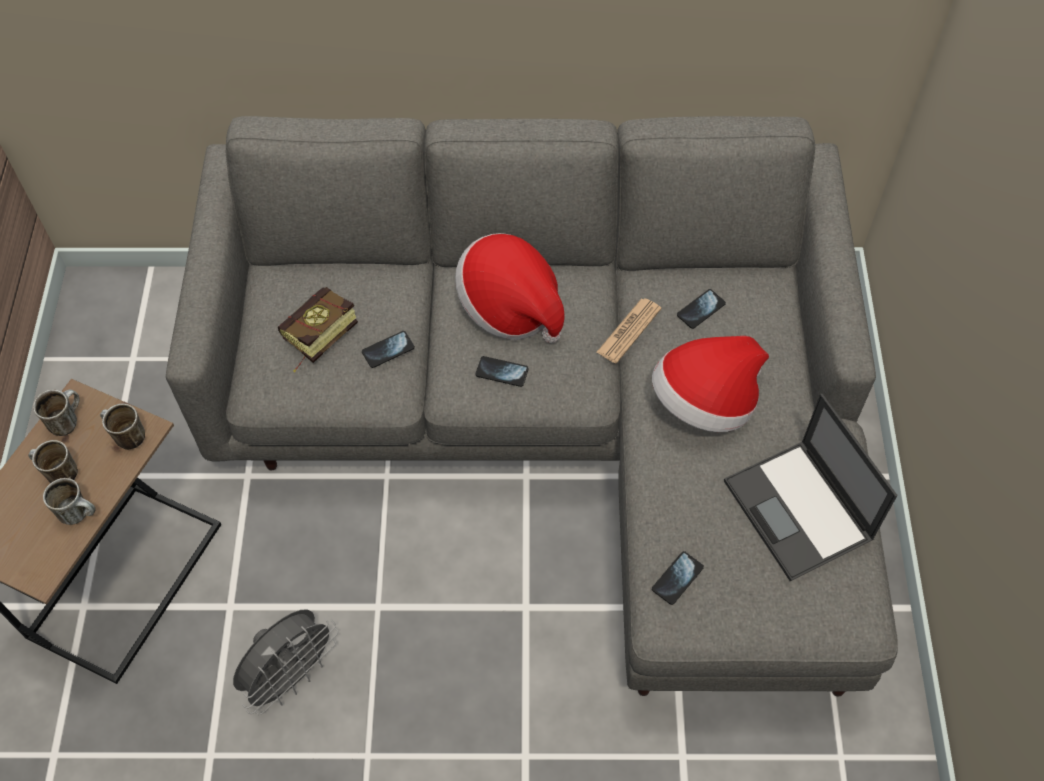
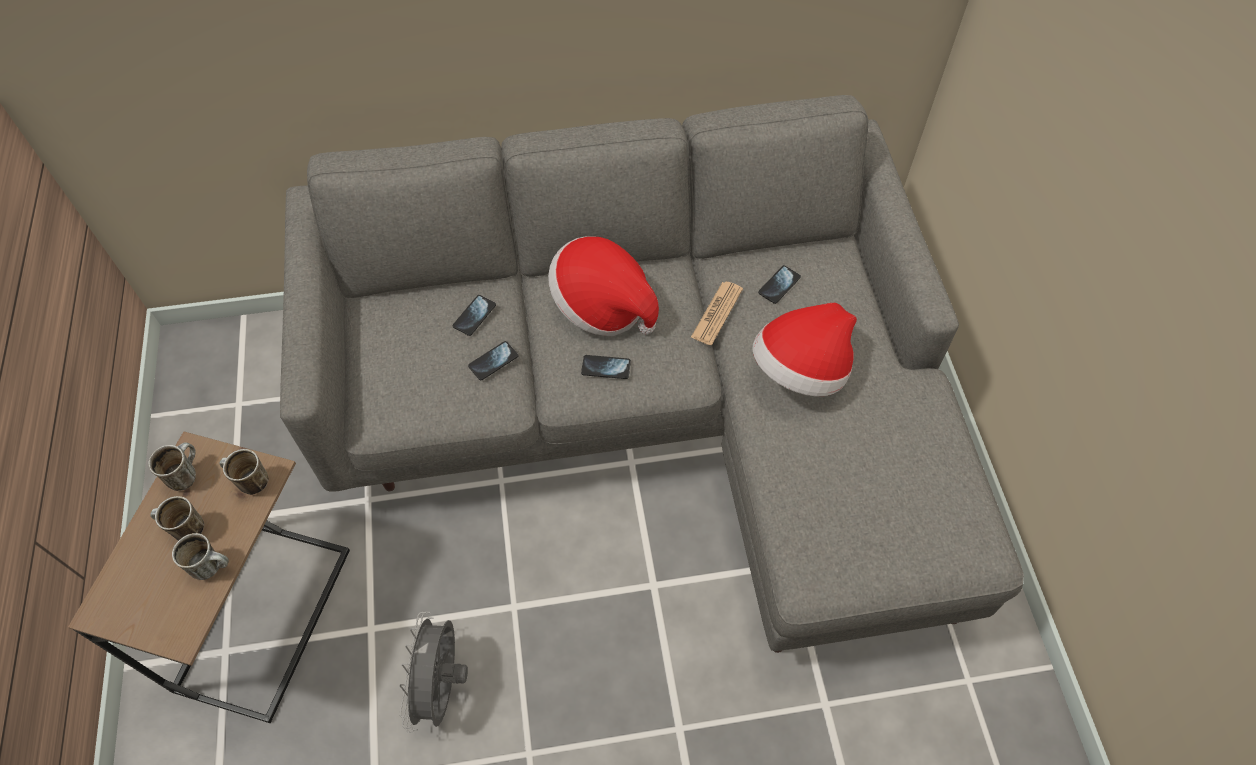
camera: 10 degrees left, 0 degrees up
(291, 676) = (442, 687): grey fan -> grey fan turned 150 degrees clockwise
(315, 339) = (420, 361): book -> none
(677, 578) = (810, 540): phone -> phone (474, 316)
(799, 511) = (909, 460): laptop -> none

